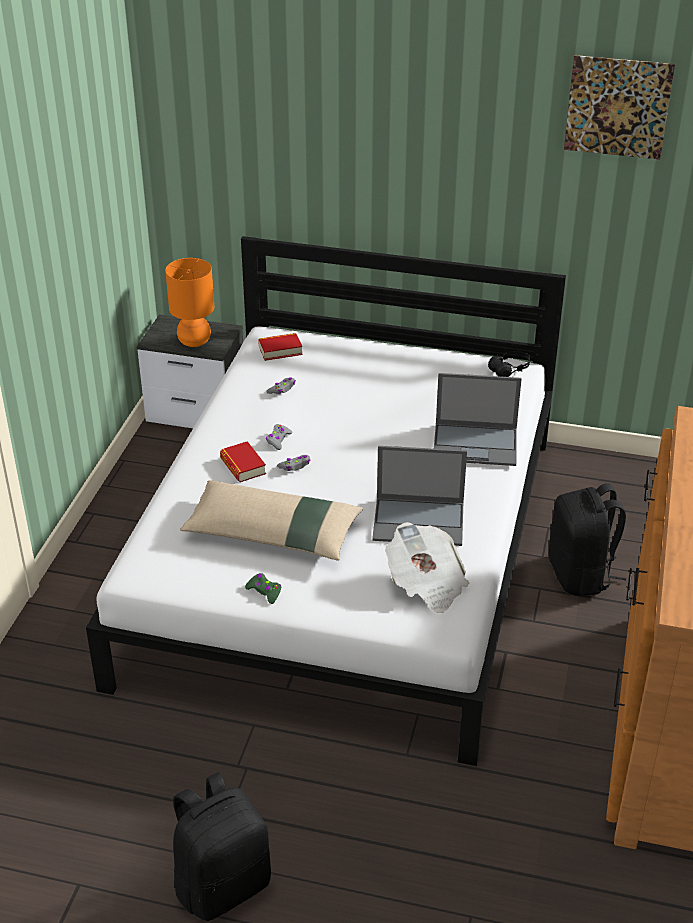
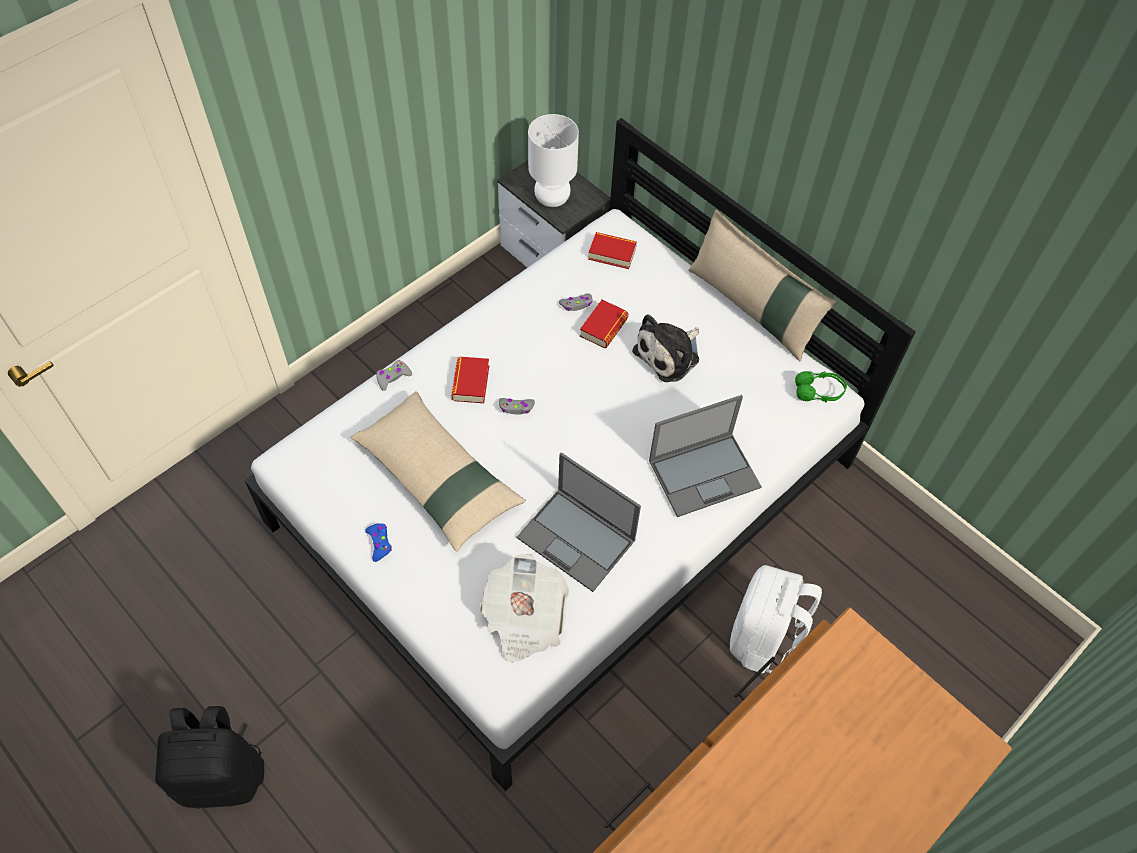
camera: 30 degrees right, 20 degrees up
(194, 341) = (552, 198): orange table lamp -> white table lamp
(264, 591) = (379, 543): green game controller -> blue game controller
(278, 440) = (525, 367): grey game controller -> grey game controller (393, 377)
(316, 394) = (603, 327): none -> book
(382, 391) = (669, 354): none -> plush toy
(417, 343) = (752, 309): none -> beige pillow
(476, 444) = (705, 473): laptop -> laptop turned 60 degrees counterclockwise
(510, 369) = (818, 392): black headphones -> green headphones
(581, 575) = (764, 639): black backpack -> white backpack
(617, 107) = (1034, 191): picture -> none

